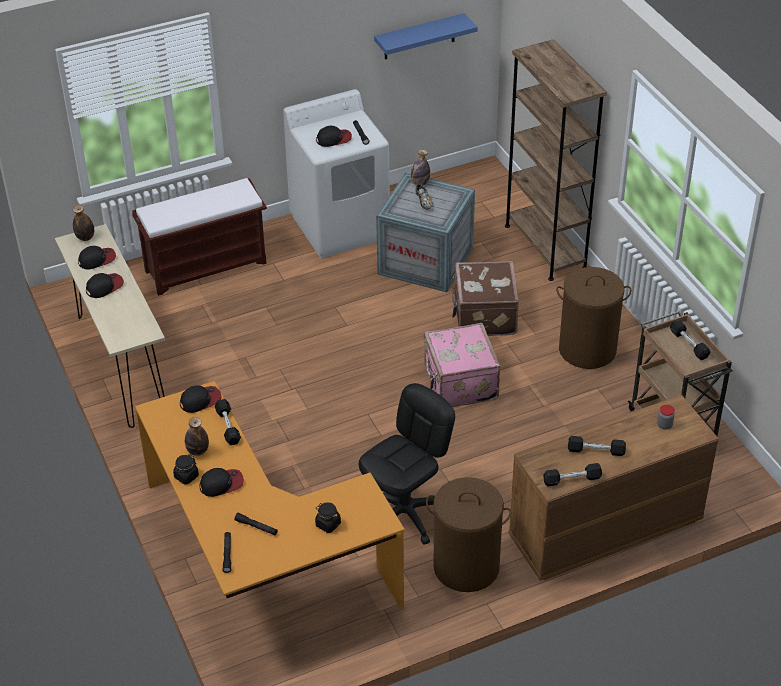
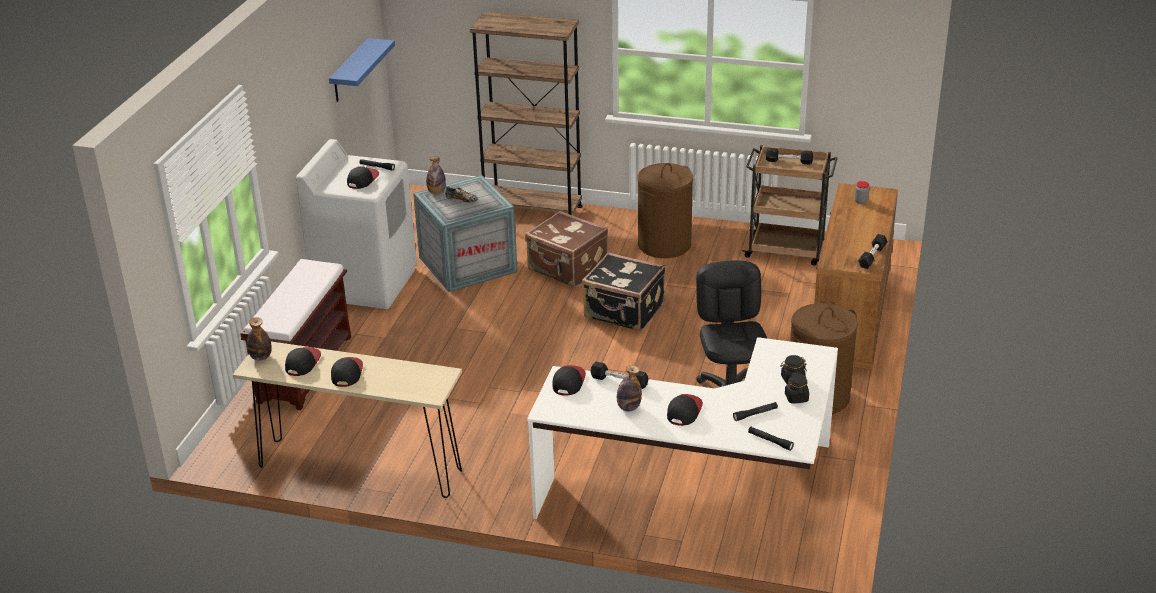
camera: 50 degrees left, 10 degrees down
(186, 476) = (652, 426): black jar -> black jar (796, 398)
(257, 567) = (701, 499): orange desk -> white desk
(459, 383) = (624, 312): pink suitcase -> black suitcase
(596, 451) = (854, 236): black dumbbell -> none

